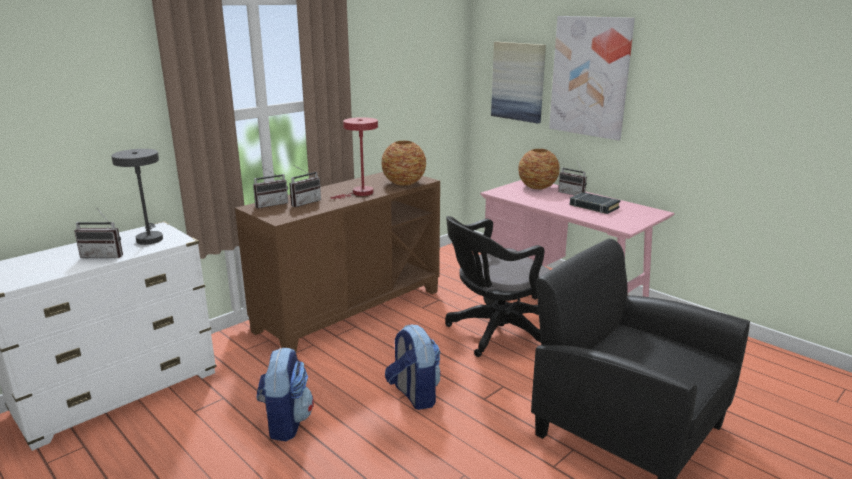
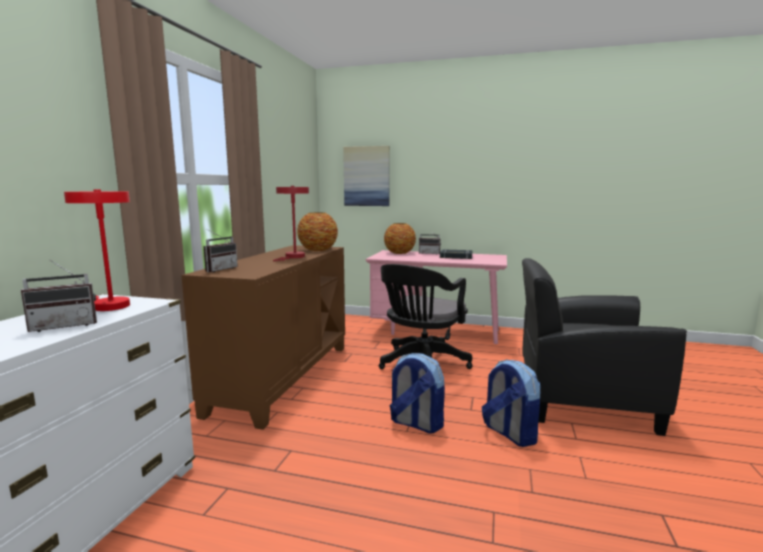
camera: 30 degrees left, 10 degrees down
(149, 238) = (108, 305): grey table lamp -> red table lamp
(286, 423) = (326, 486): backpack -> backpack (509, 433)
(304, 202) = (252, 265): radio -> none
(590, 77) = (429, 166): picture -> none

